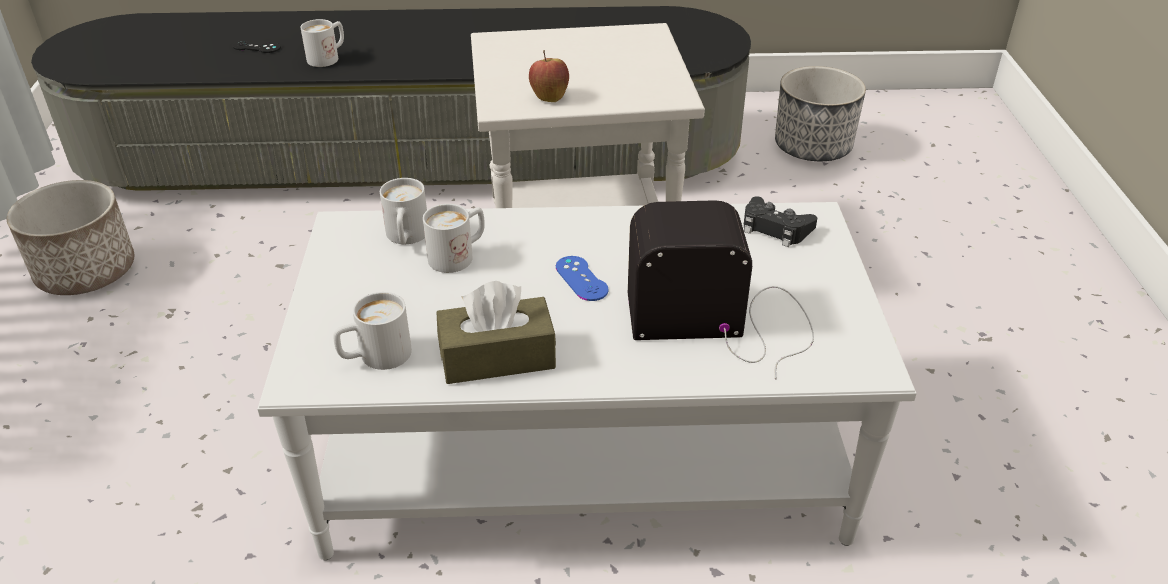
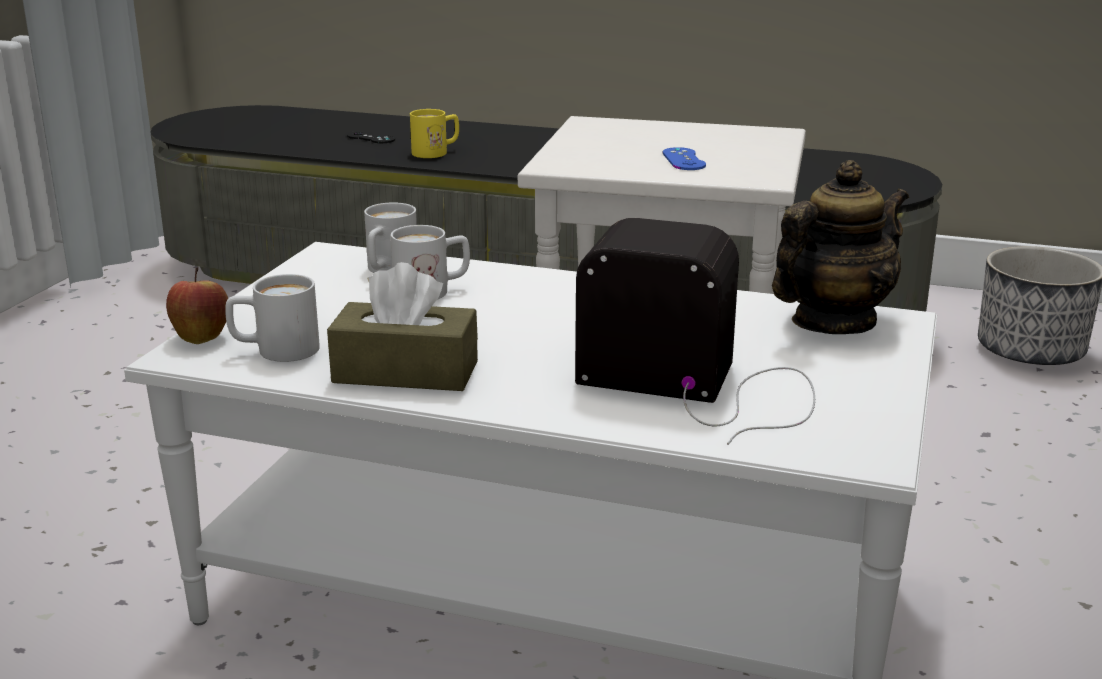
camera: 20 degrees right, 15 degrees down
(86, 271) = (130, 335): planter -> none
(328, 57) = (436, 152): white mug -> yellow mug
(549, 97) = (613, 165): apple -> apple (201, 337)
(581, 278) = (556, 328): blue game controller -> blue game controller (683, 159)
(775, 228) = (832, 322): black game controller -> teapot

